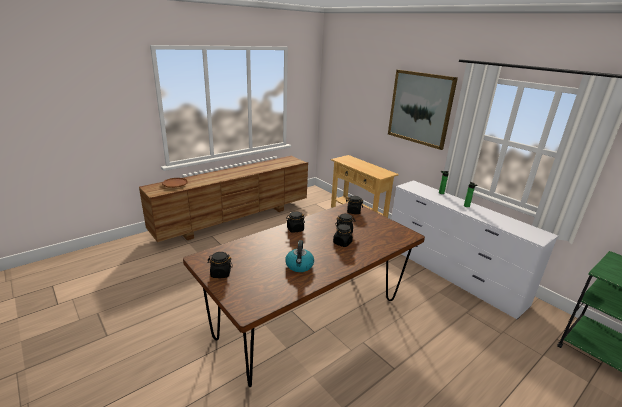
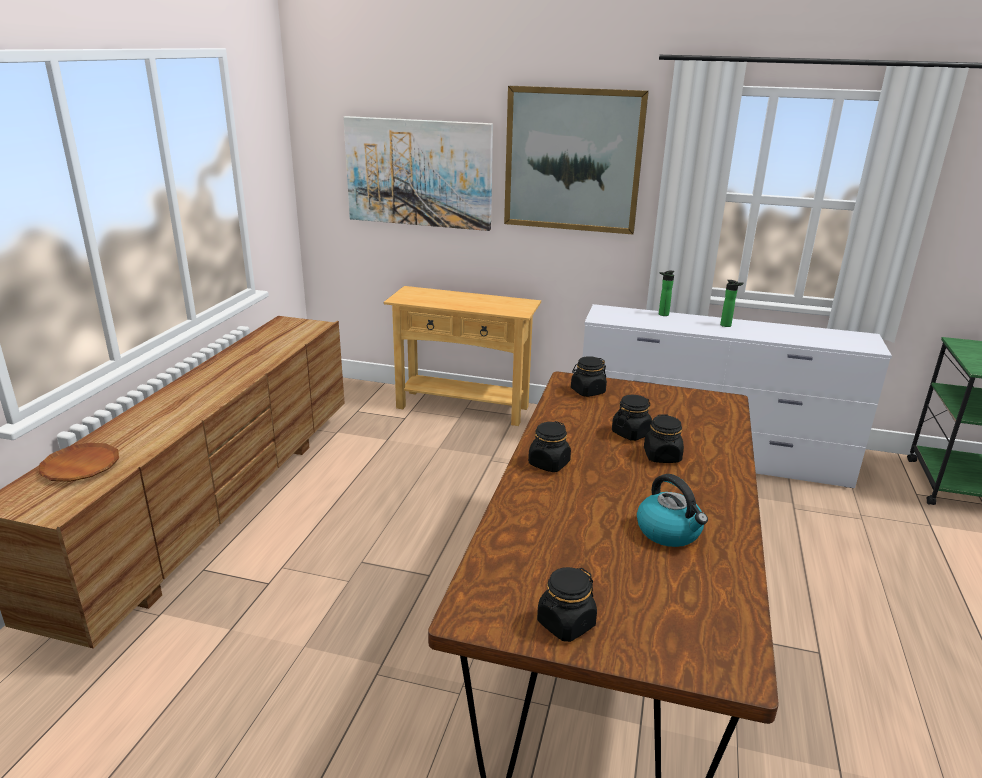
camera: 35 degrees left, 0 degrees up
(360, 105) = (418, 173): none -> picture

